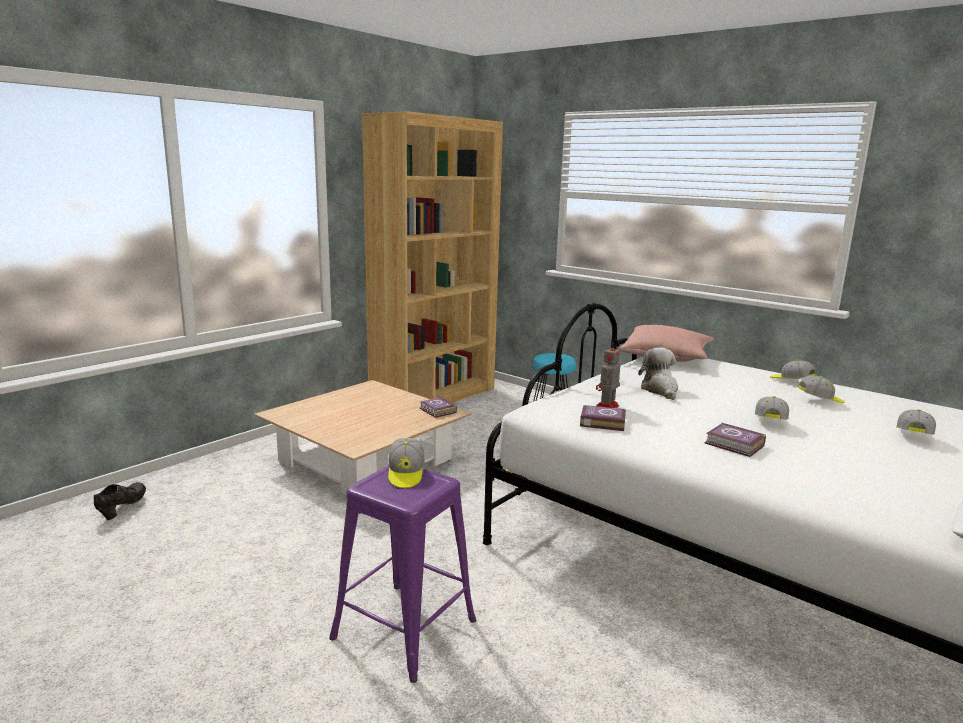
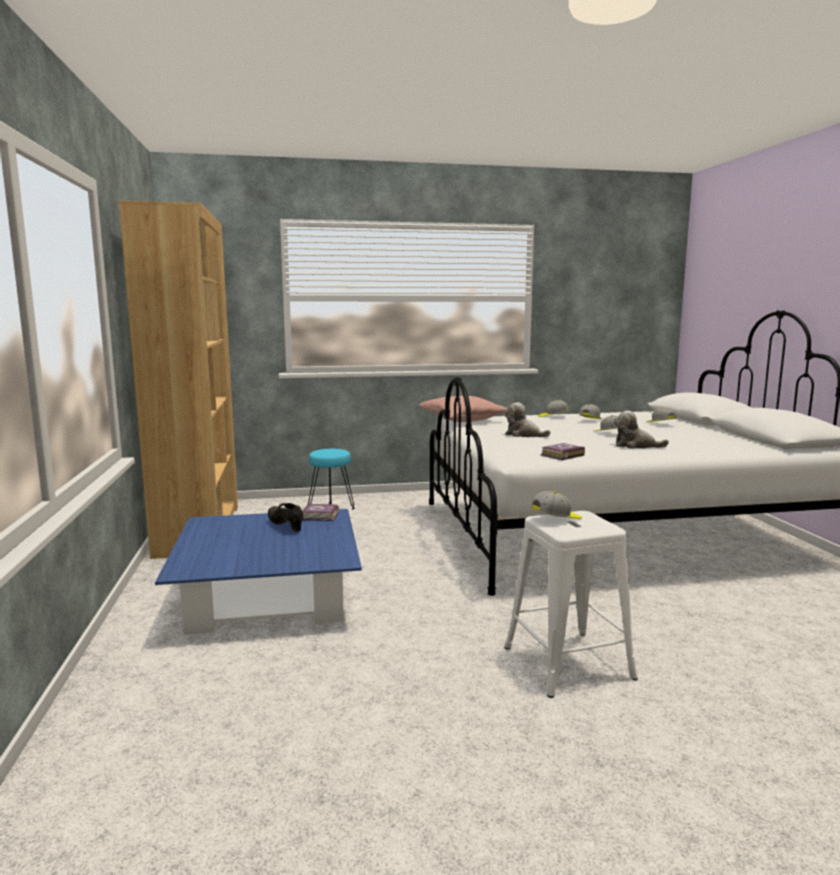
camera: 50 degrees left, 5 degrees down
(123, 508) = (109, 765): black shoe -> black shoe (286, 526)
(365, 461) = (269, 596): beige coffee table -> blue coffee table
(405, 628) = (567, 662): purple stool -> white stool
(406, 474) = (556, 519): cap -> cap turned 60 degrees counterclockwise
(607, 406) = (534, 448): toy robot -> none
(735, 445) = (635, 446): book -> plush toy

